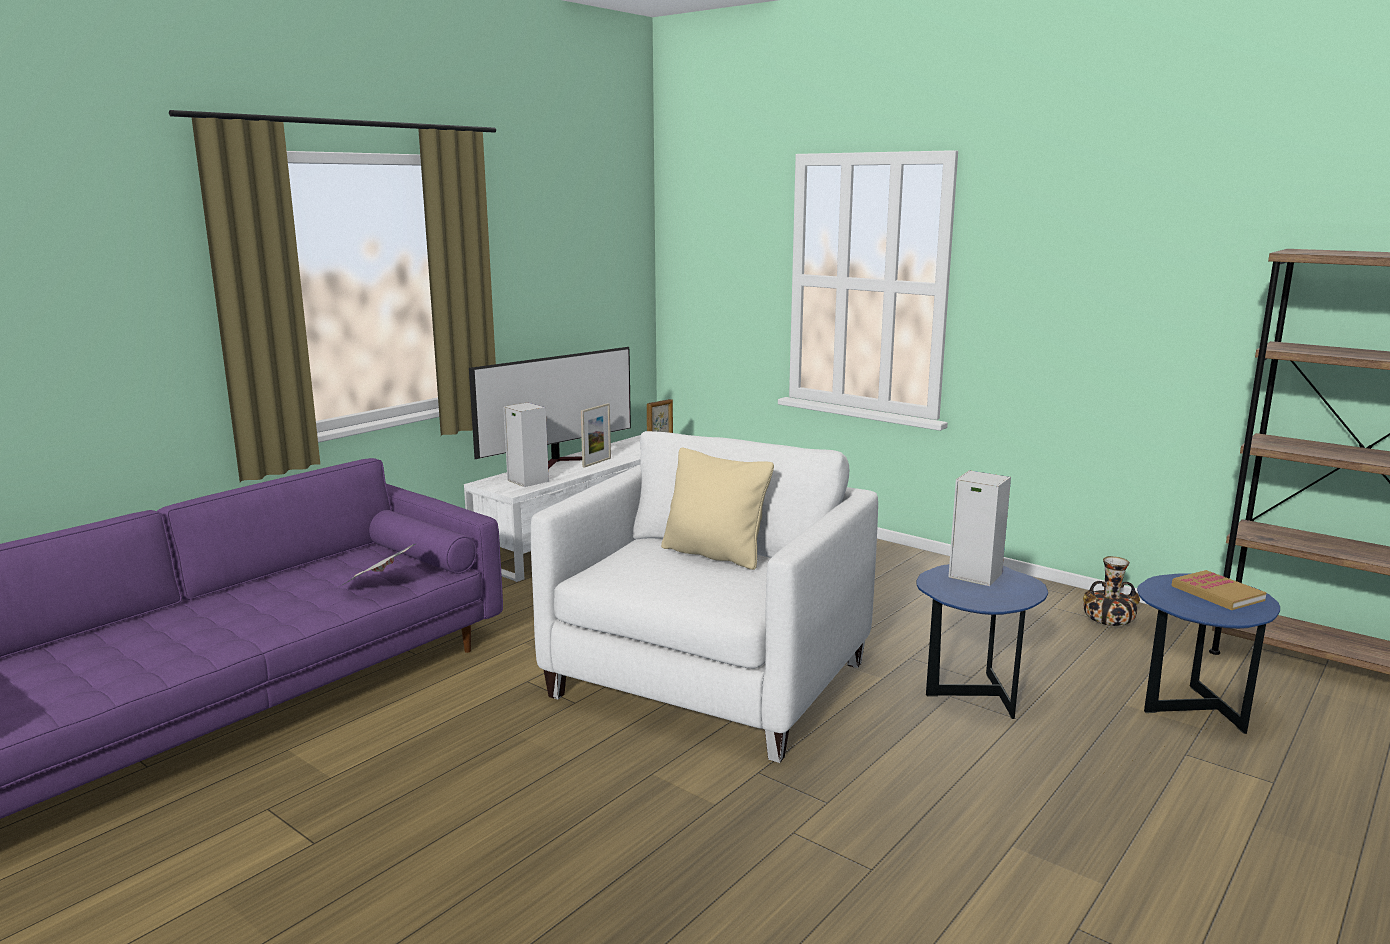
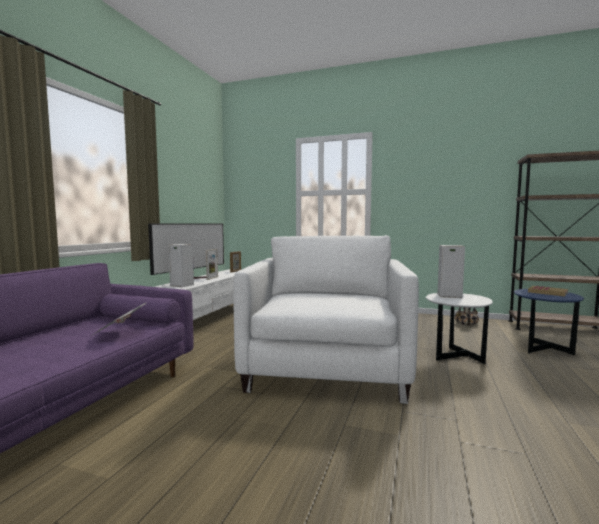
camera: 20 degrees left, 10 degrees down
(715, 554) = (331, 294): beige pillow -> none
(972, 697) = (455, 358): blue side table -> white side table

